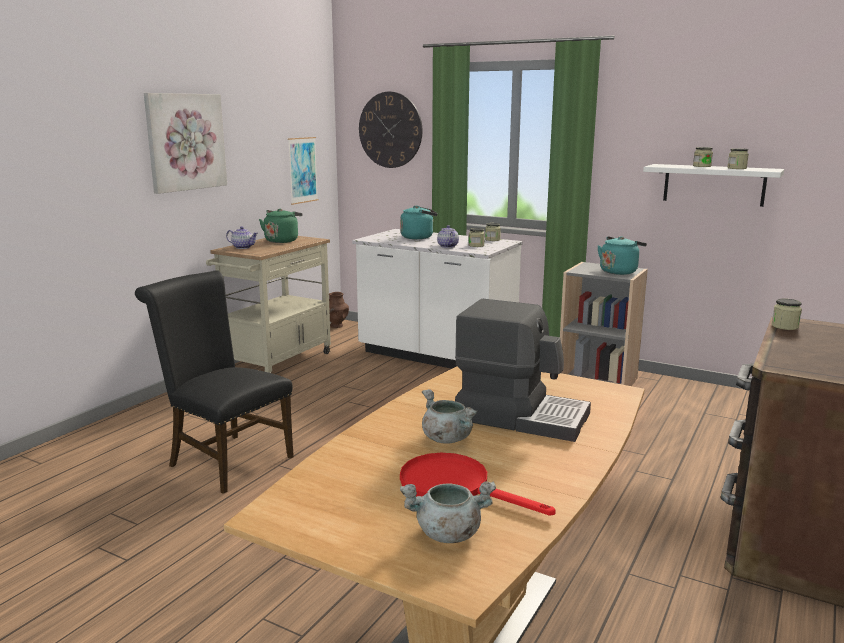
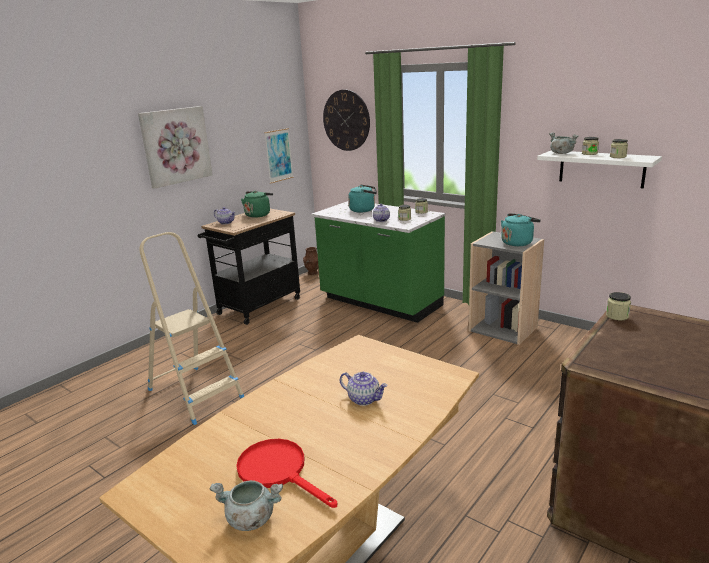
camera: 10 degrees right, 5 degrees up
(225, 460) = (196, 394): black chair -> beige step ladder
(276, 363) = (257, 307): beige cart -> black cart
(436, 356) = (380, 303): white counter -> green counter
(446, 438) = (295, 420): grey cooking pot -> grey cooking pot (561, 153)
(521, 416) = (364, 399): coffee machine -> teapot

